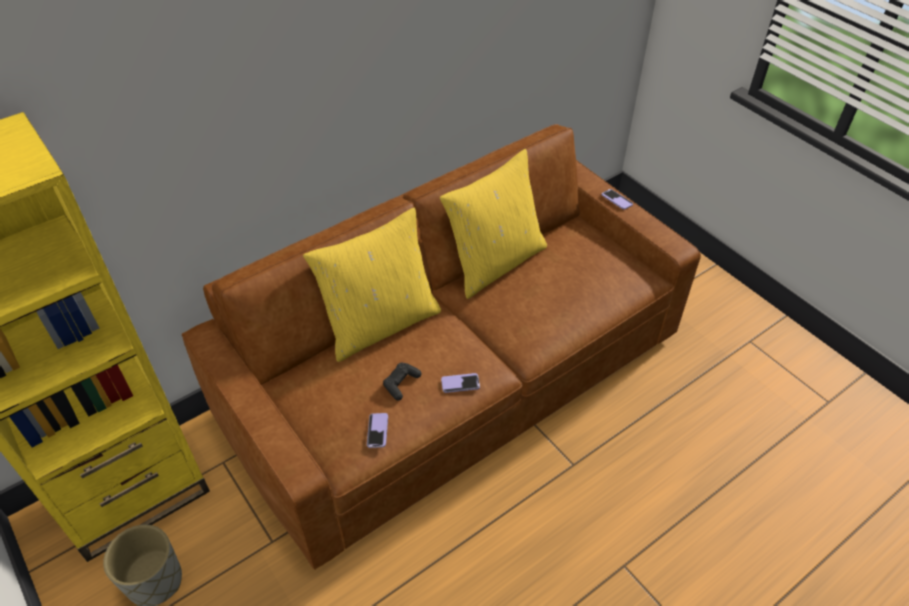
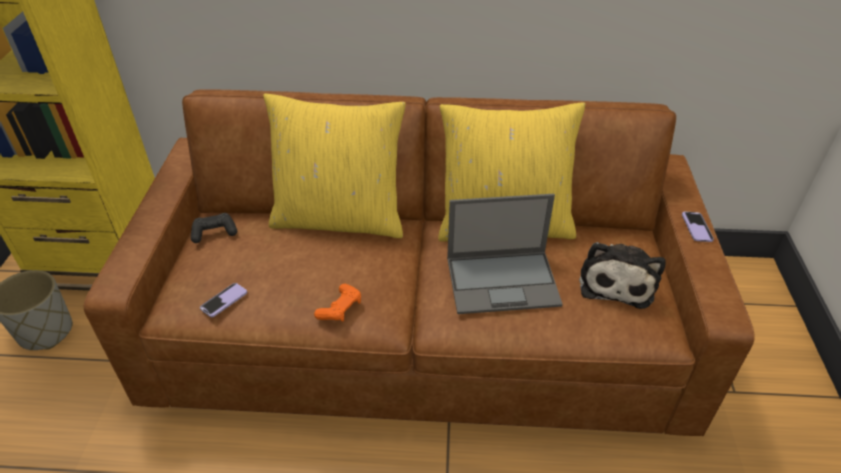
camera: 40 degrees right, 5 degrees down
(401, 383) = (291, 275): black game controller -> black game controller (214, 232)
(460, 384) = (340, 309): phone -> orange game controller
(538, 301) = (503, 281): none -> laptop
(597, 261) = (616, 281): none -> plush toy

